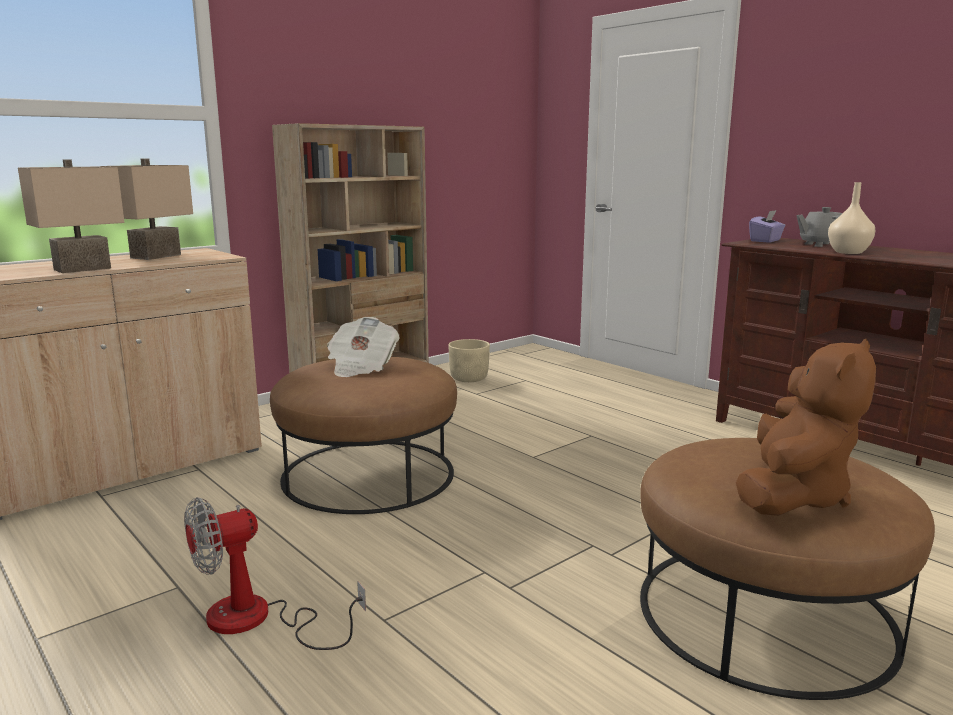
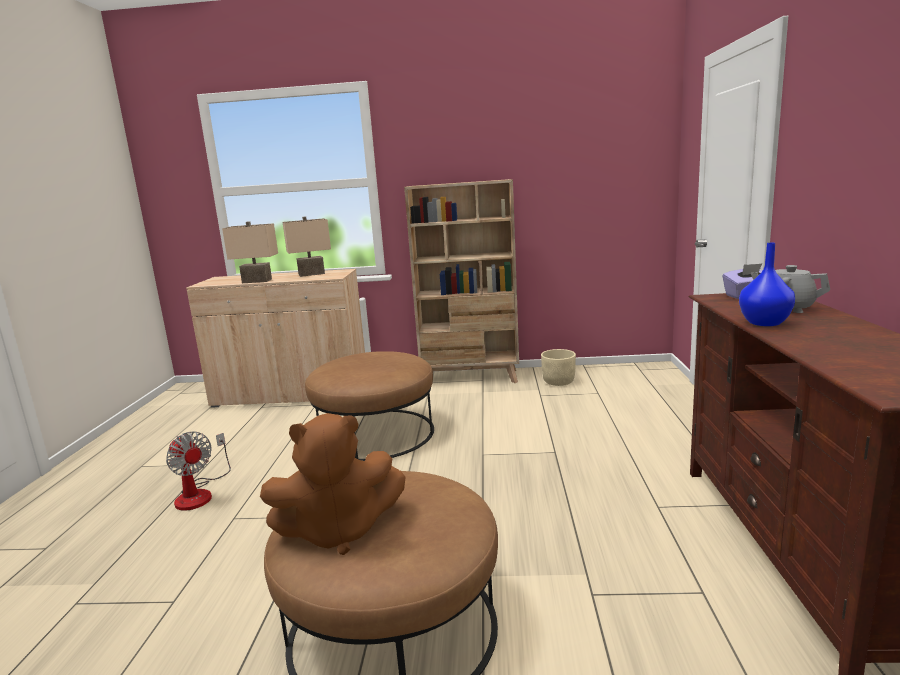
camera: 45 degrees right, 0 degrees up
(257, 620) = (200, 493): fan -> fan turned 150 degrees counterclockwise
(361, 367) = (374, 360): newspaper -> none
(847, 252) = (763, 323): beige vase -> blue vase

